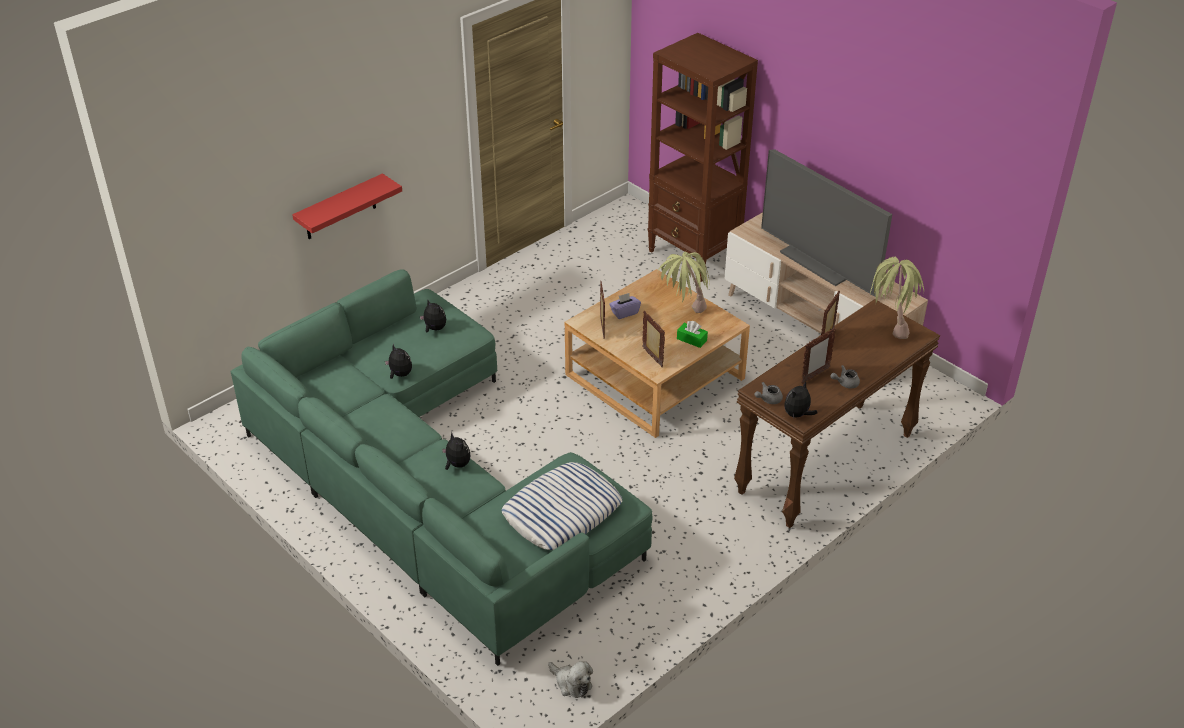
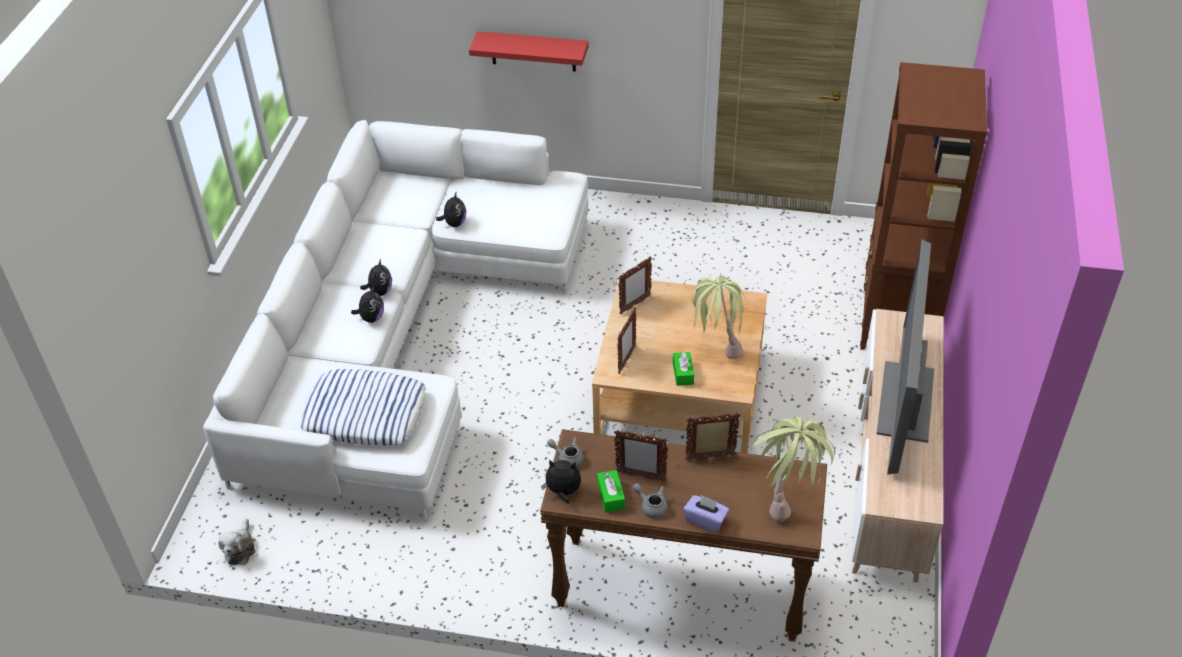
camera: 55 degrees right, 5 degrees up
(430, 484) = (401, 330): green sofa -> white sofa
(434, 329) = (531, 208): plush toy -> plush toy (380, 291)
(624, 313) = (674, 307): purple tissue box -> purple tissue box (705, 520)
(820, 396) = (611, 496): none -> green tissue box

